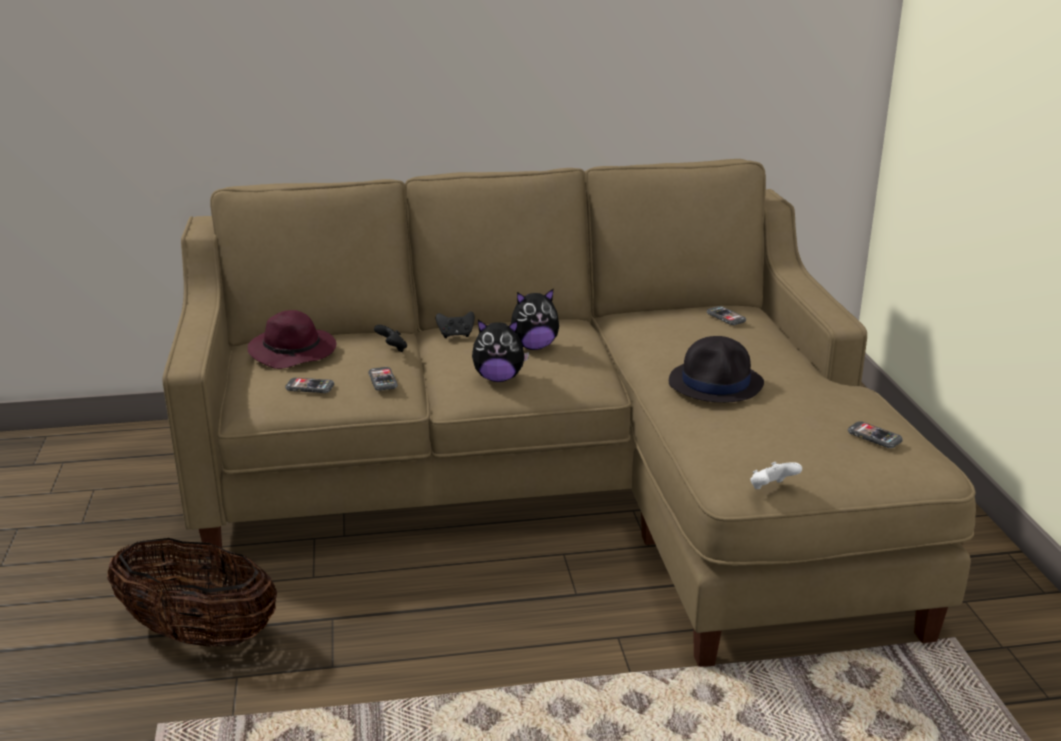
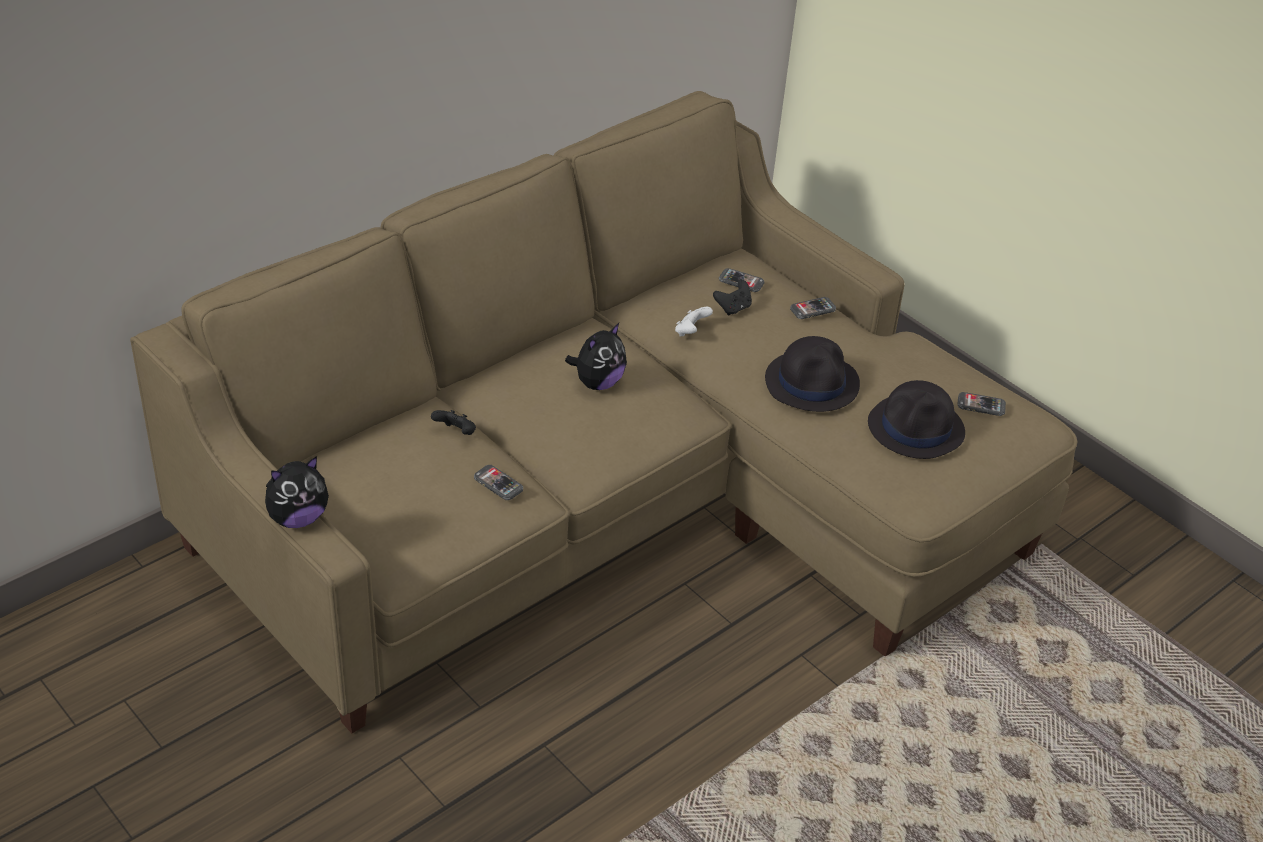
camera: 35 degrees left, 15 degrees up
(199, 634) = (436, 818): basket -> none
(294, 352) = (362, 476): purple hat -> none
(310, 387) = (435, 521): phone -> phone (812, 309)
(456, 335) = (503, 391): black game controller -> black game controller (733, 308)
(499, 378) = (603, 439): plush toy -> plush toy (297, 518)
(771, 489) = (952, 497): white game controller -> white game controller (691, 332)
(785, 433) = (916, 428): none -> black hat

